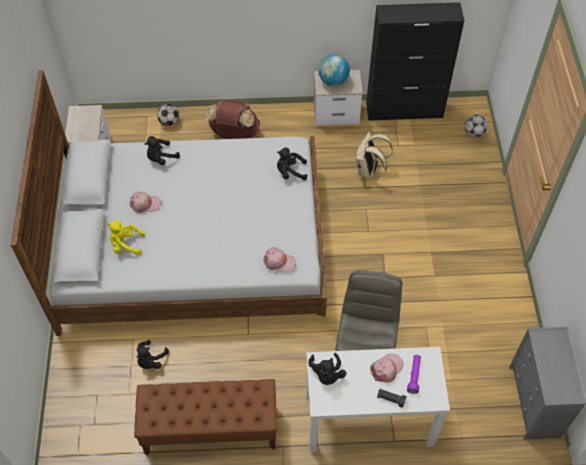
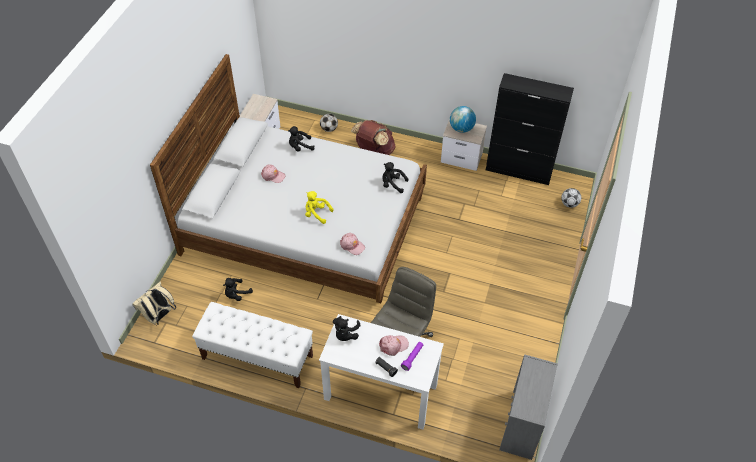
camera: 20 degrees right, 5 degrees down
(126, 245) = (245, 200): yellow plush toy -> yellow plush toy (316, 214)
(210, 429) = (257, 357): brown bench -> white bench
(368, 171) = (467, 208): beige backpack -> beige backpack (159, 316)

